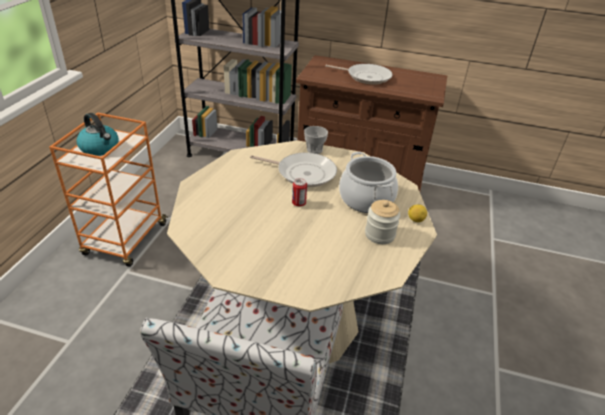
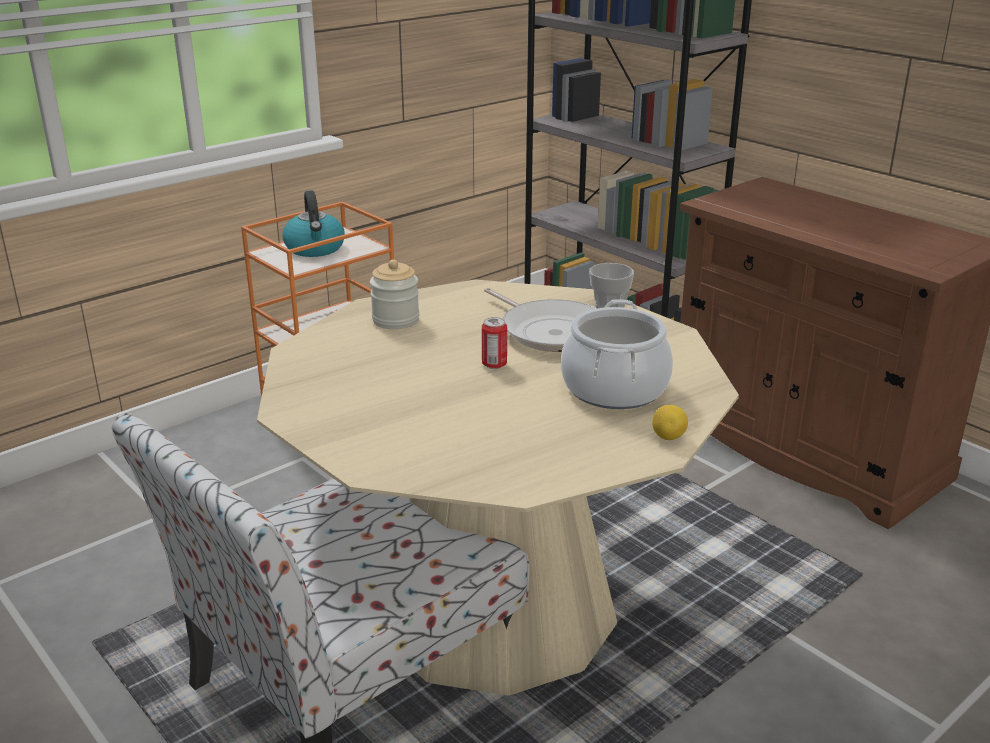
camera: 35 degrees right, 10 degrees down
(366, 77) = (822, 220): frying pan -> none
(380, 234) = (576, 437): jar -> jar (395, 320)

